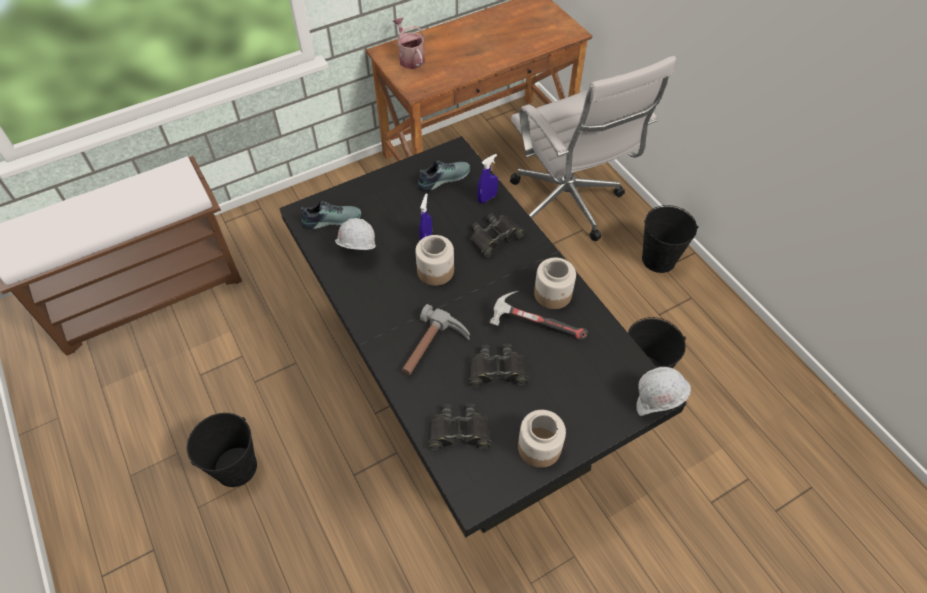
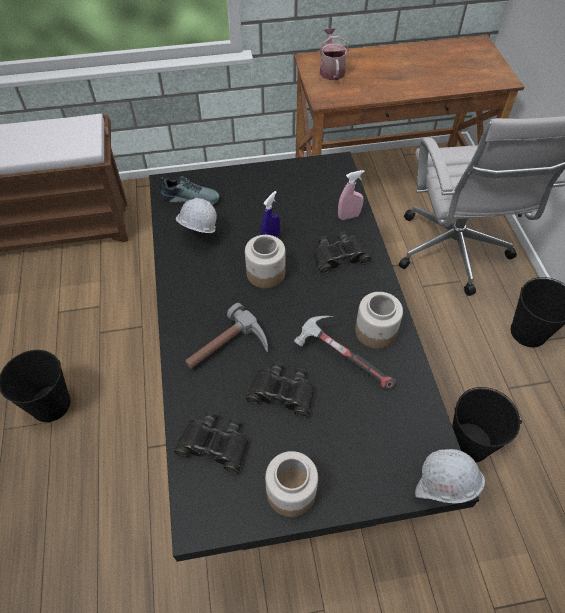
camera: 20 degrees right, 0 degrees up
(443, 178) = (313, 186): shoe -> none
(487, 198) = (349, 216): blue spray bottle -> pink spray bottle

